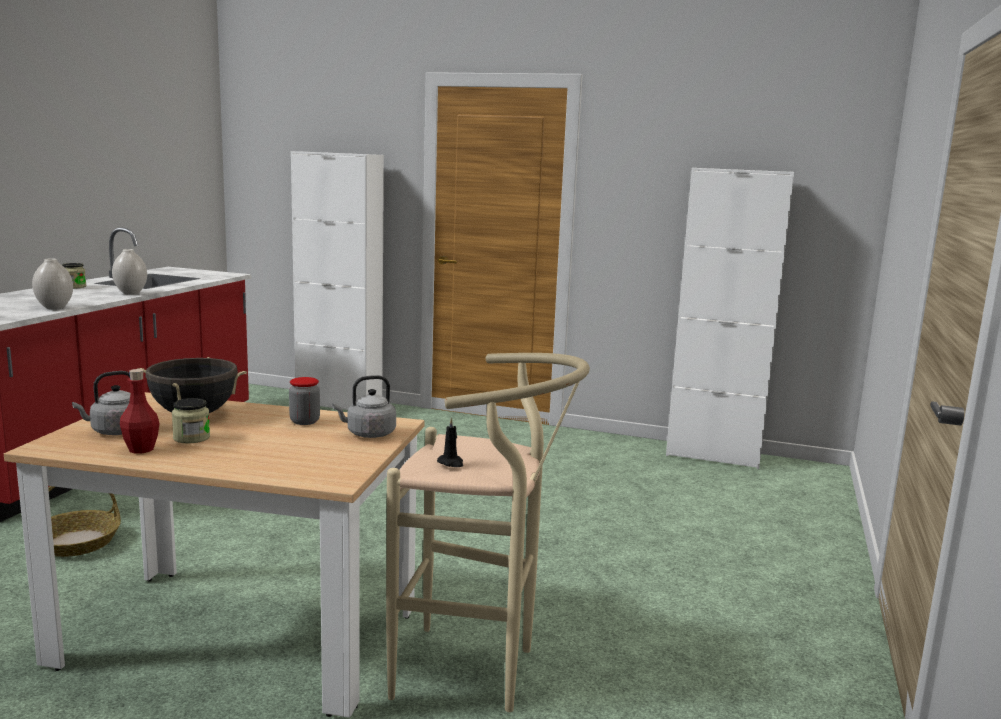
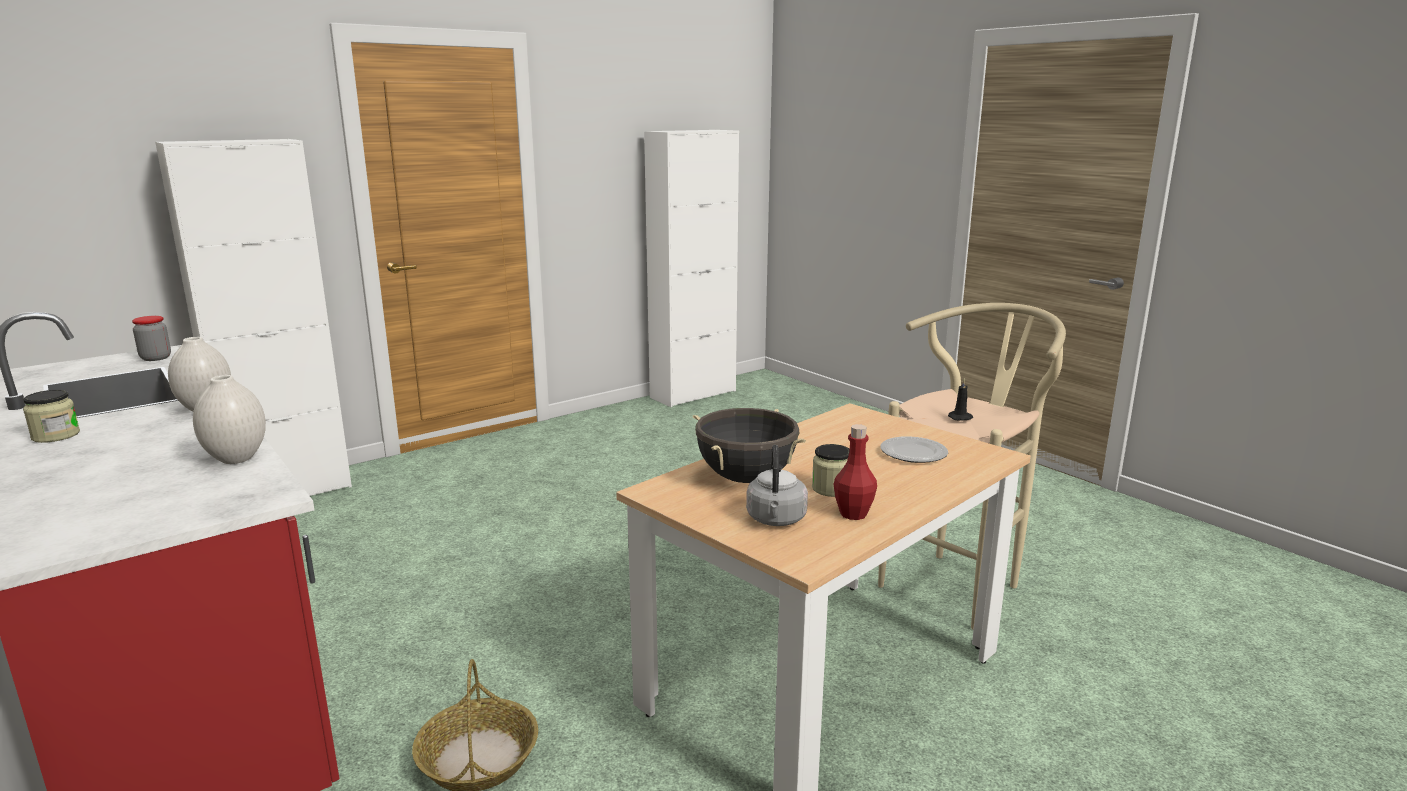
camera: 55 degrees left, 5 degrees up
(304, 421) = (817, 440): jar -> jar (156, 358)
(304, 452) = (913, 454): none -> plate
(368, 434) = (877, 426): grey kettle -> none

